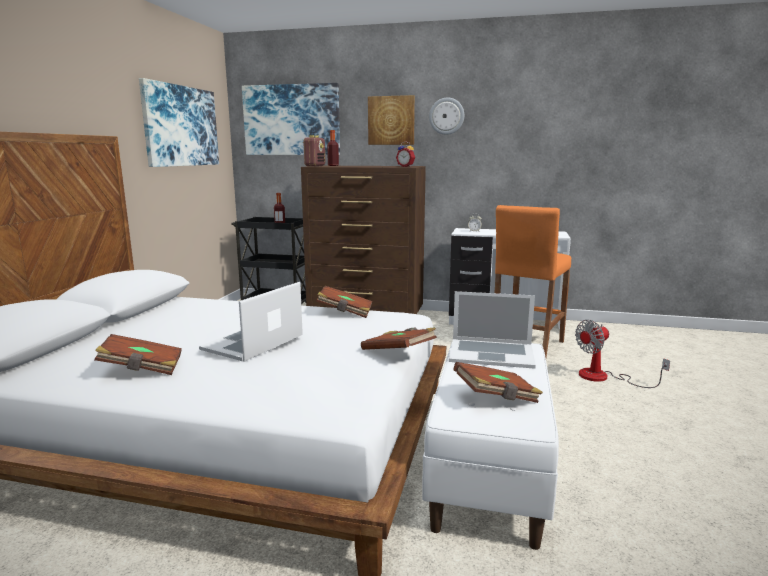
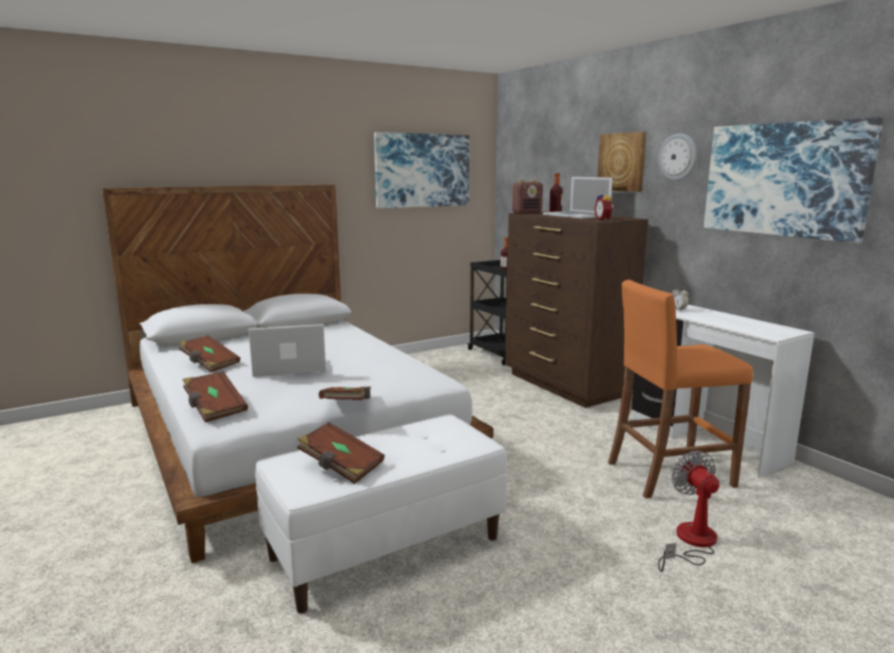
camera: 45 degrees right, 0 degrees up
(291, 120) = (538, 161): picture -> picture (784, 179)
(345, 312) = (404, 364): brown book -> brown book (214, 408)
(491, 353) = (436, 437): laptop -> laptop (576, 215)
(604, 377) = (691, 542): fan -> fan turned 60 degrees clockwise

